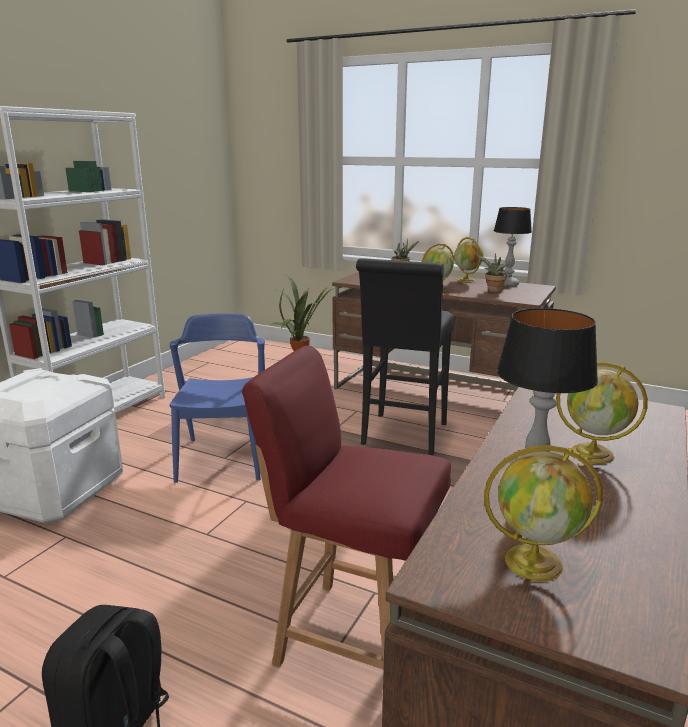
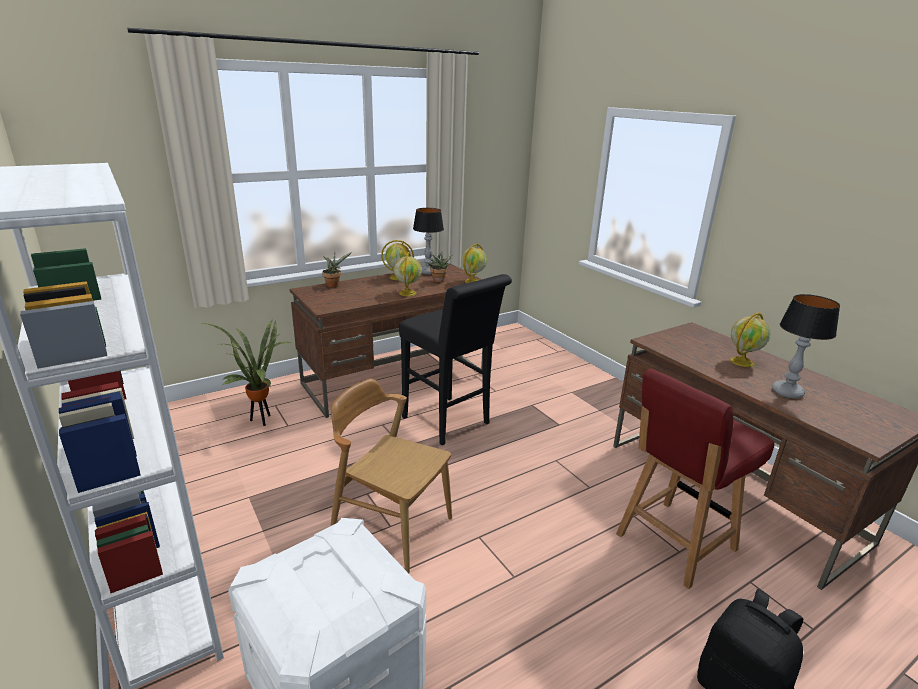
camera: 60 degrees left, 5 degrees up
(224, 459) = (391, 527): blue chair -> brown chair
(535, 562) = (850, 414): globe -> globe (473, 281)

